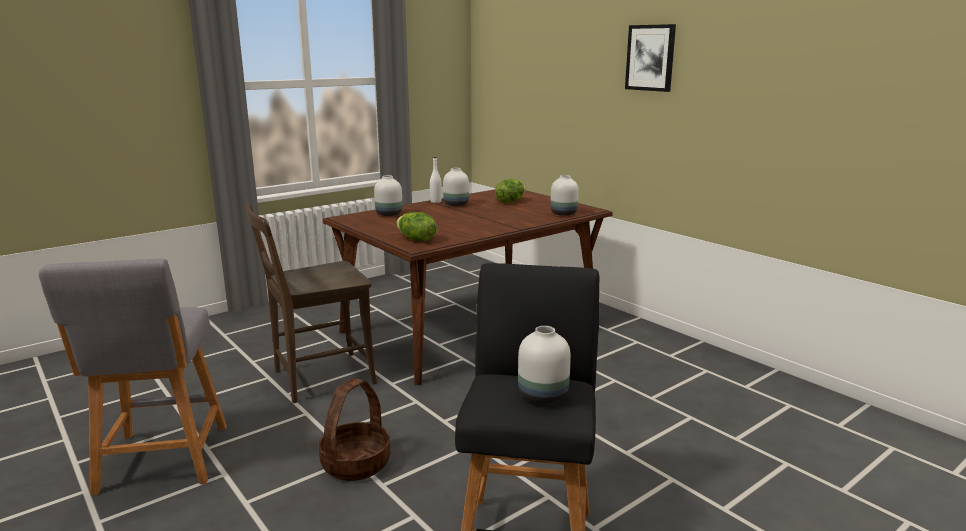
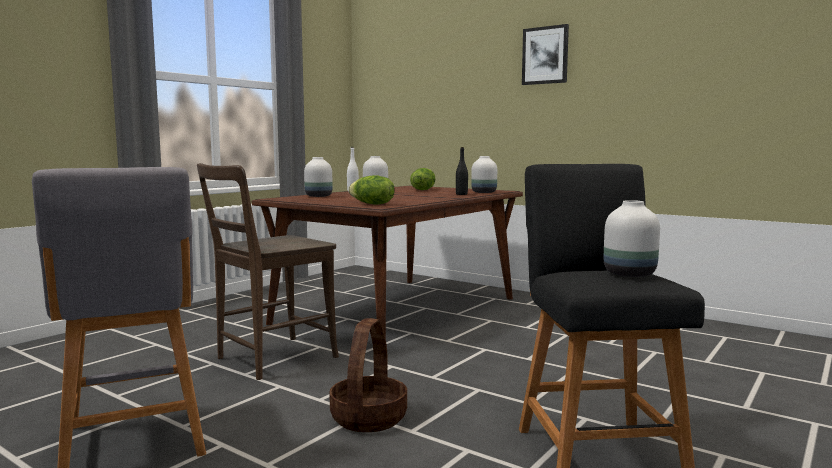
camera: 15 degrees left, 10 degrees down
(534, 217) = (461, 194): none -> black bottle

